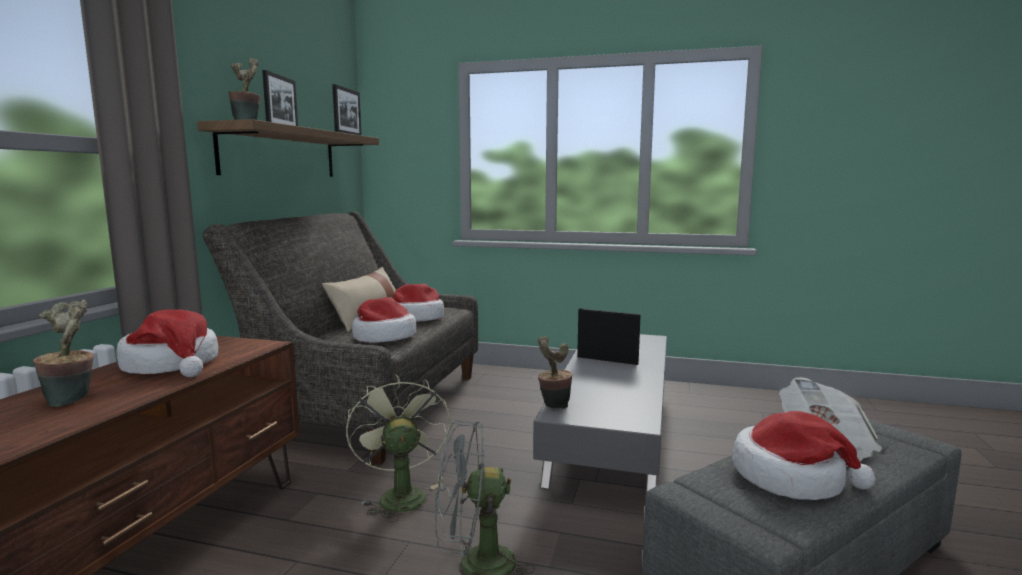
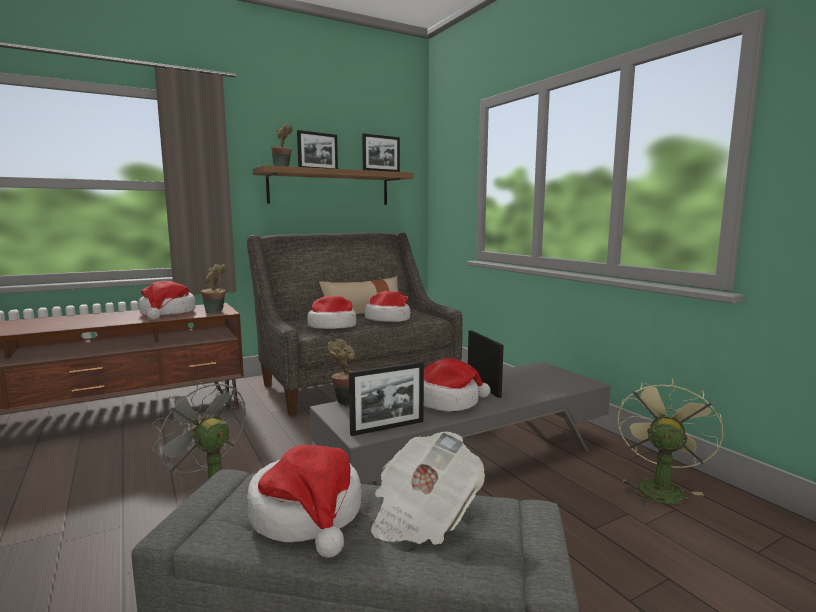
camera: 45 degrees right, 0 degrees up
(73, 400) = (99, 319): potted plant -> potted plant (215, 312)
(399, 495) = (262, 436): green fan -> green fan (659, 487)
(616, 378) = (447, 401): none -> hat
(639, 411) = (387, 428): none -> picture frame

